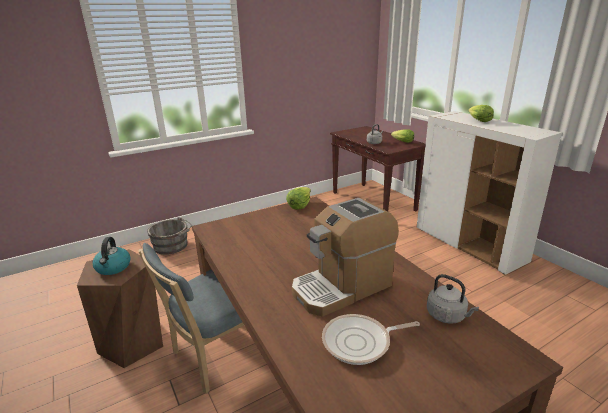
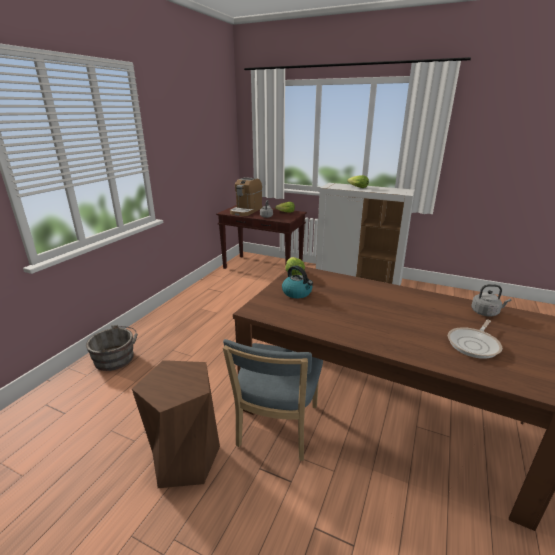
camera: 35 degrees left, 0 degrees up
(113, 268) = (175, 381): kettle -> kettle (297, 293)
(342, 287) = (413, 318): coffee machine -> coffee machine (246, 211)

